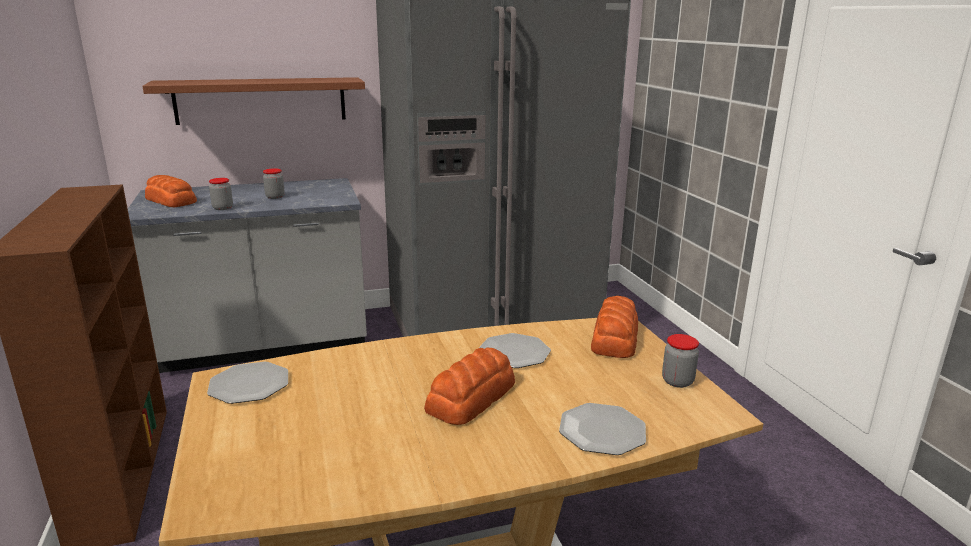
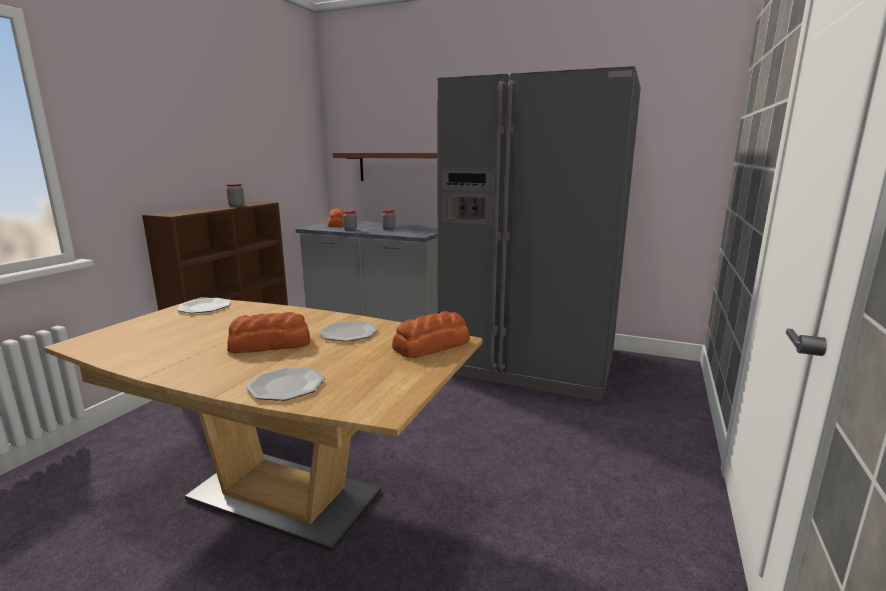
camera: 40 degrees right, 5 degrees down
(677, 381) = (405, 382): jar -> jar (236, 206)

